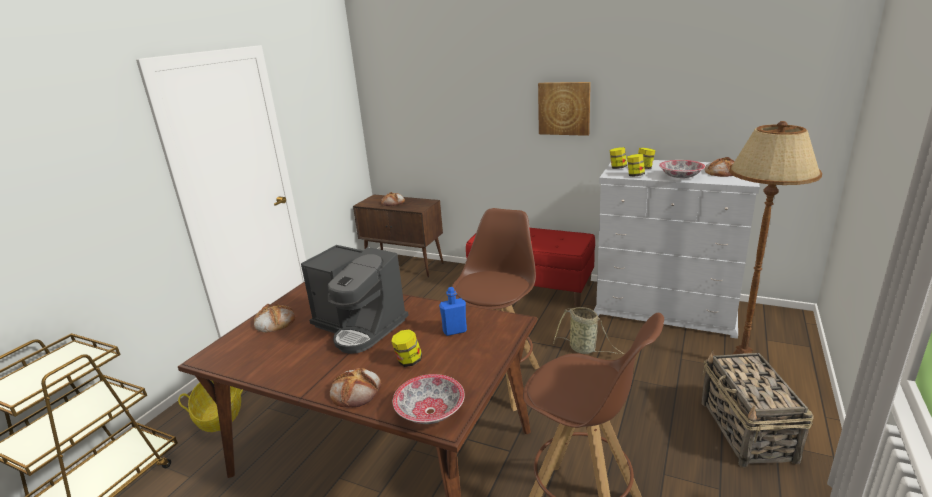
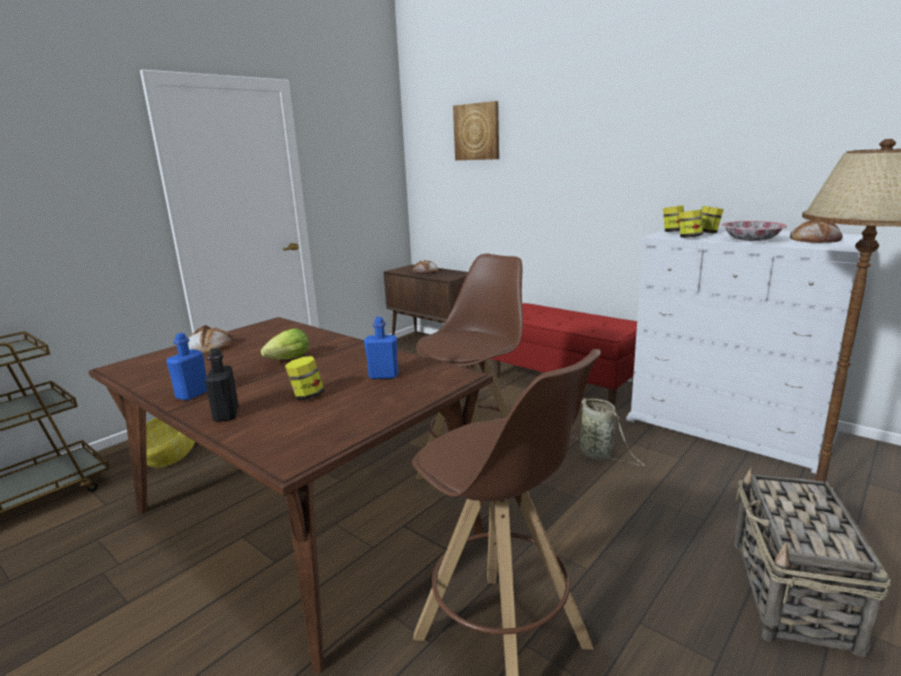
camera: 15 degrees right, 5 degrees down
(307, 376) = (192, 394): none -> blue bottle
(356, 391) = (226, 414): bread -> black bottle
(359, 327) = (286, 360): coffee machine -> lettuce
(429, 412) = (284, 446): bowl -> none
(564, 108) = (619, 163): picture -> picture (477, 132)

